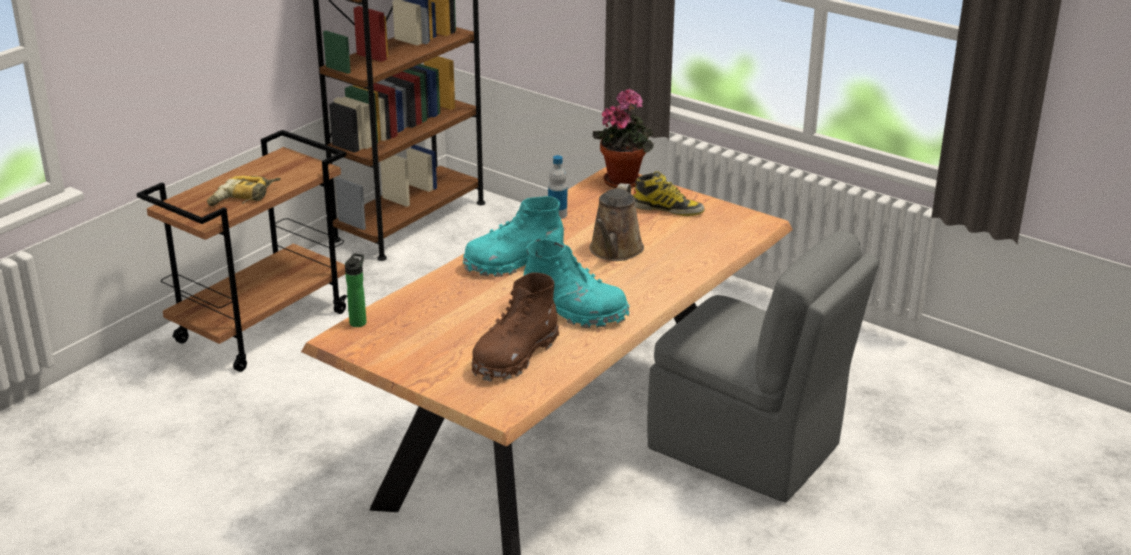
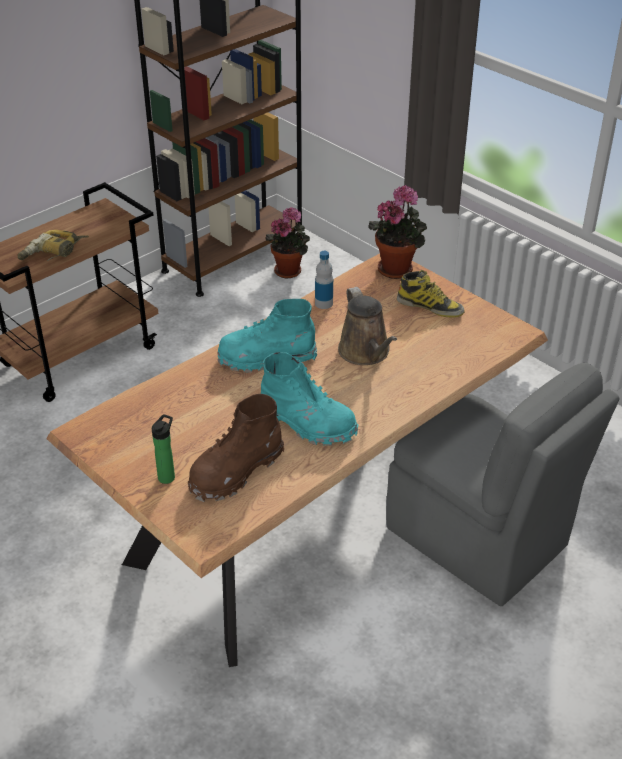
camera: 10 degrees right, 10 degrees up
(359, 321) = (104, 412): bottle -> bottle (168, 476)
(477, 229) = (290, 270): none -> potted plant
(615, 251) = (366, 353): brown watering can -> brown watering can turned 45 degrees counterclockwise

